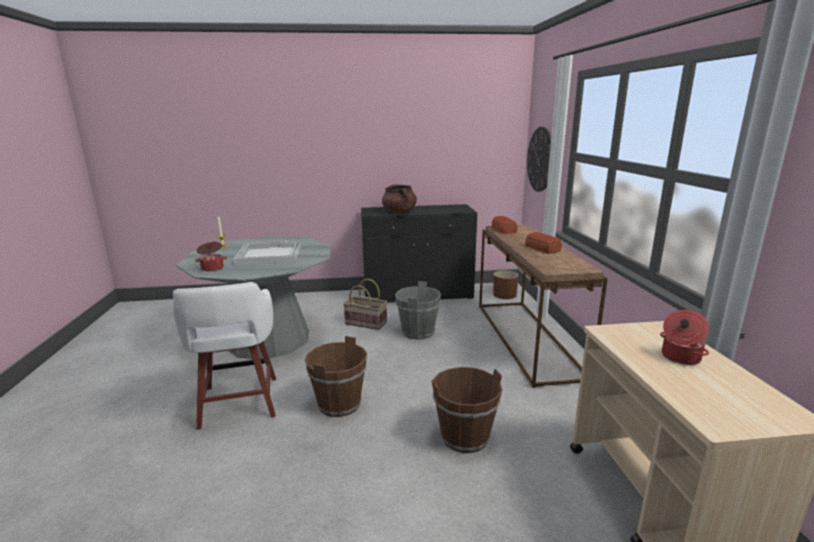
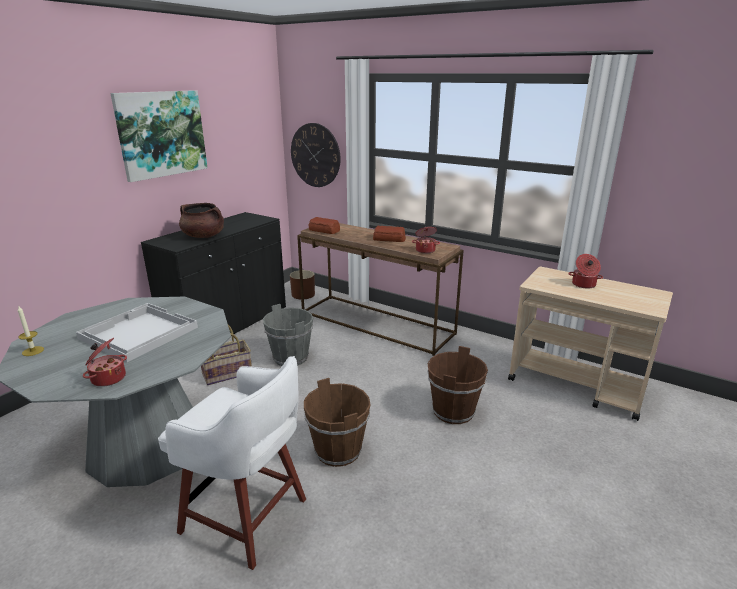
camera: 50 degrees left, 5 degrees up
(394, 128) = (161, 134): none -> picture
(552, 265) = (425, 250): none -> cooking pot

